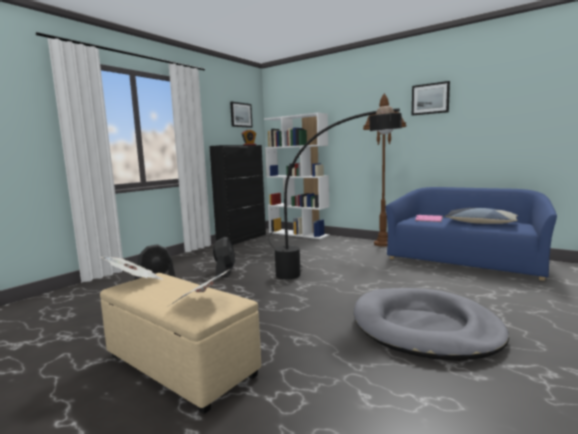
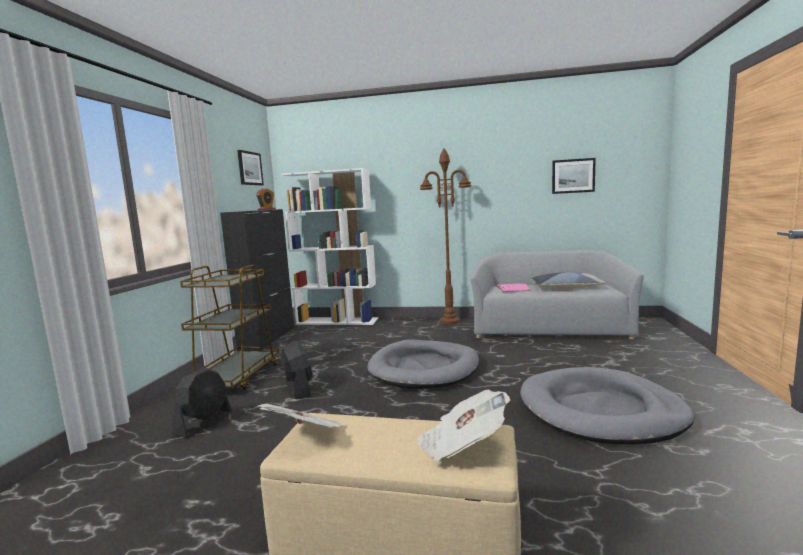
camera: 25 degrees left, 0 degrees up
(199, 259) = (237, 377): none -> brown cart
(320, 273) = (424, 368): black floor lamp -> grey dog bed
(430, 99) = (492, 156): picture -> picture (573, 176)
(464, 260) = (548, 328): blue sofa -> grey sofa

